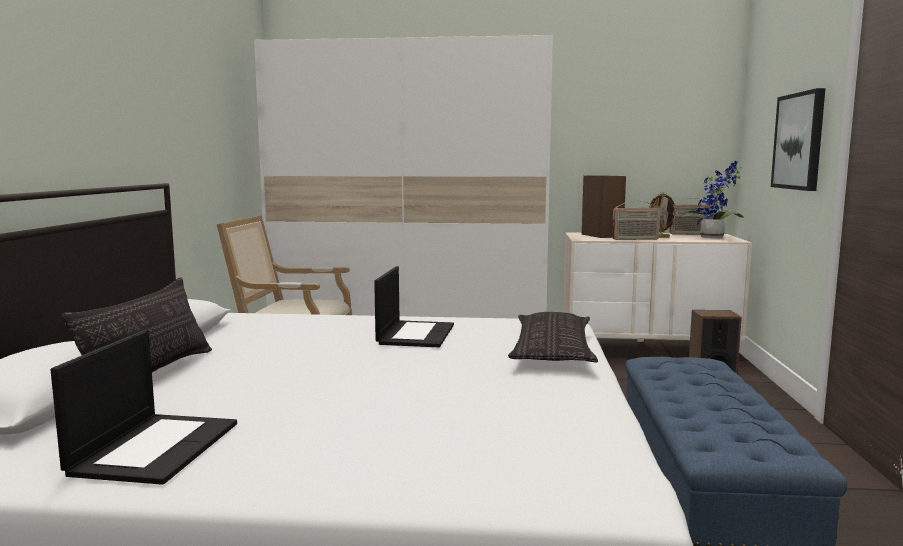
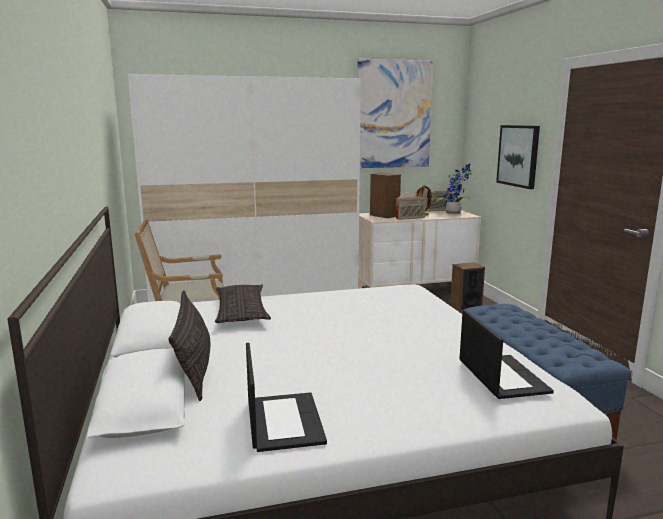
camera: 20 degrees left, 5 degrees up
(415, 334) = (330, 308): laptop -> laptop (501, 376)
(552, 349) = (428, 310): pillow -> pillow (241, 311)
(627, 94) = (393, 114): none -> picture

